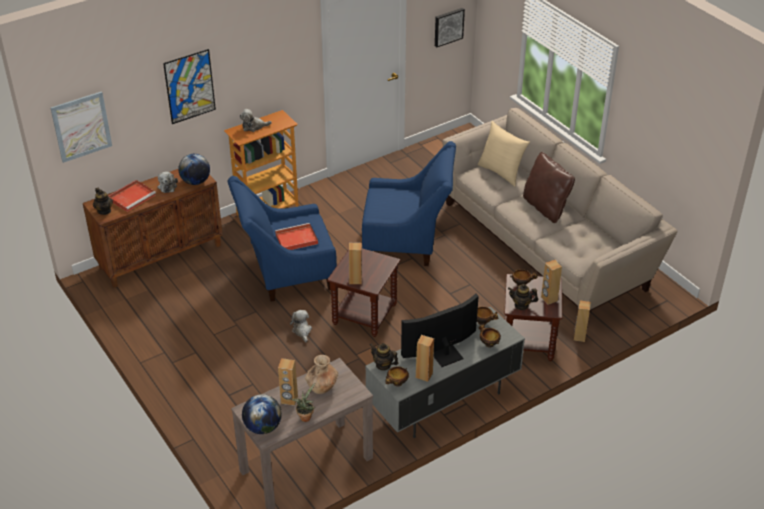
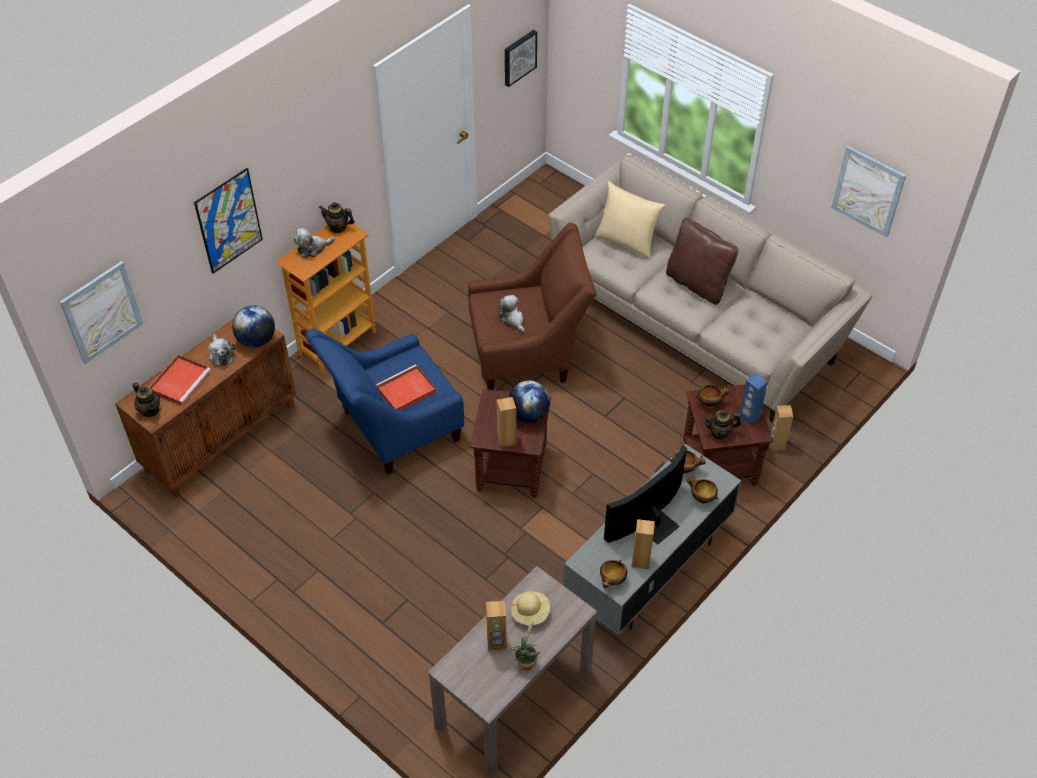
camera: 15 degrees left, 10 degrees up
(263, 427) = (478, 691): globe -> globe (528, 415)
(302, 331) = (442, 509): plush toy -> plush toy (512, 320)
(322, 386) = (530, 613): brown vase -> beige hat
(383, 365) = (586, 557): teapot -> teapot (338, 227)
(408, 242) = (529, 352): blue armchair -> brown armchair
(549, 299) = (749, 417): brown speaker -> blue speaker
(679, 144) = (868, 191): none -> picture

